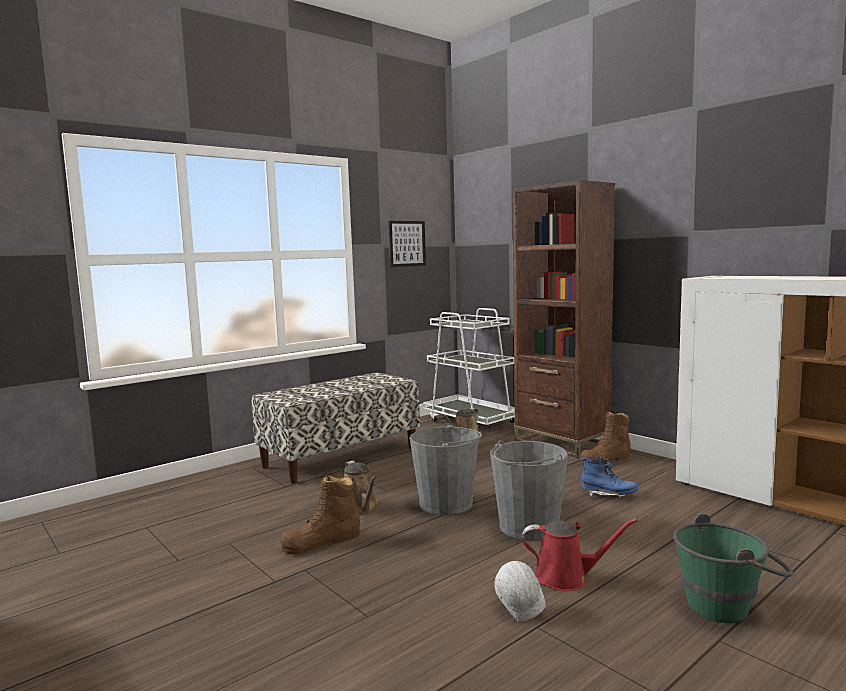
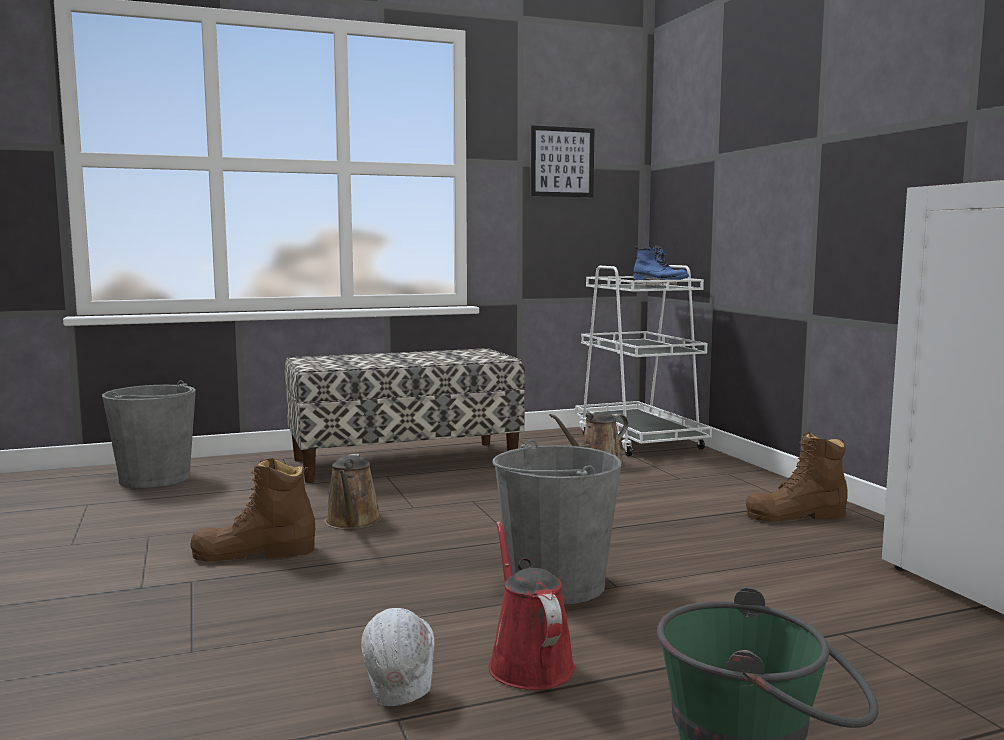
camera: 20 degrees right, 0 degrees up
(446, 503) = (473, 535): grey bucket -> grey bucket (155, 478)
(561, 443) = (747, 484): brown bookcase -> none
(566, 578) = (528, 663): red watering can -> red watering can turned 135 degrees counterclockwise
(608, 495) = (740, 563): blue boot -> blue boot (659, 287)

